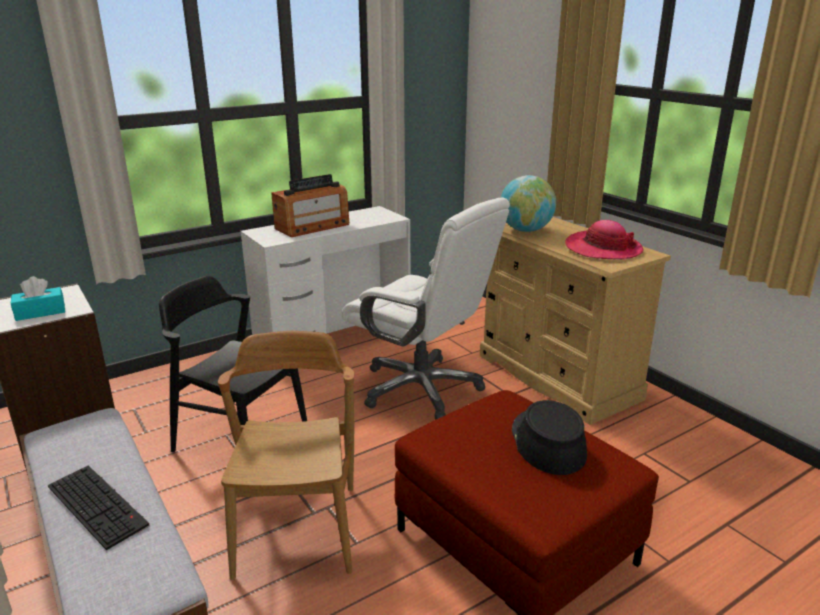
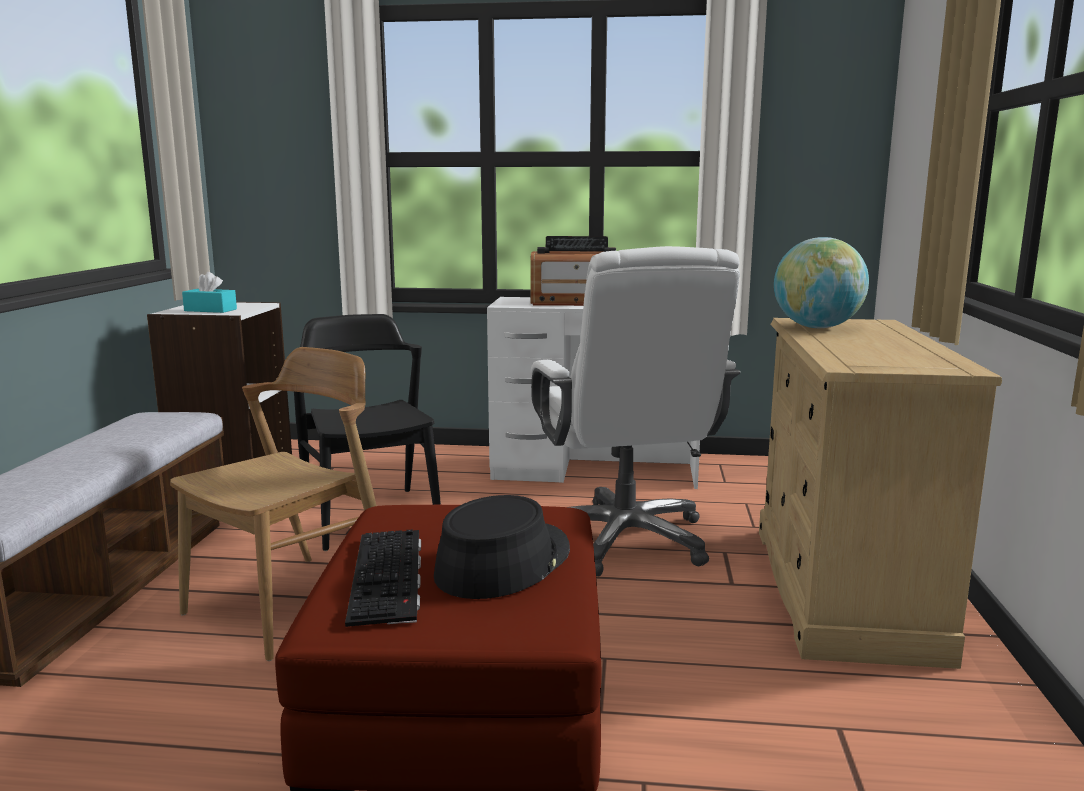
camera: 40 degrees right, 10 degrees down
(99, 505) = (68, 460): keyboard -> keyboard (389, 576)
(603, 249) = (888, 354): hat -> none

